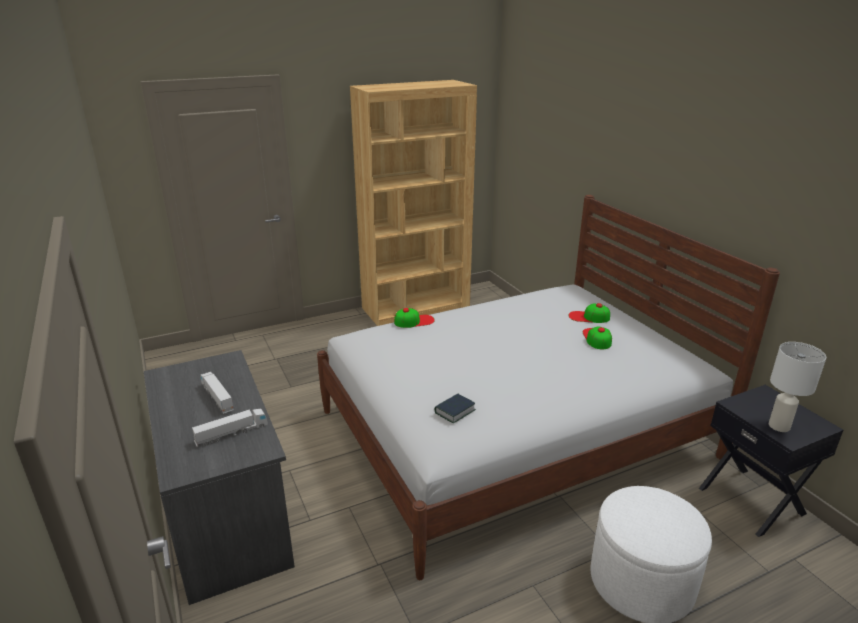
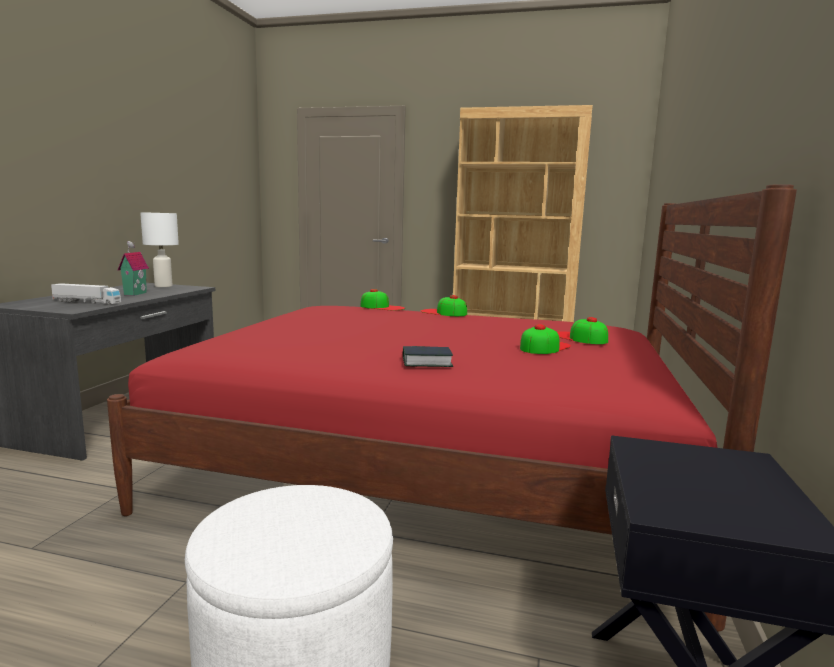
camera: 40 degrees right, 15 degrees down
(217, 398) = (134, 293): toy truck -> toy house
(455, 411) = (253, 339): book -> book (427, 362)
(467, 313) = (443, 312): none -> cap
(514, 433) = (430, 468): white bed -> red bed
(778, 426) = (676, 490): white table lamp -> white table lamp (163, 286)

